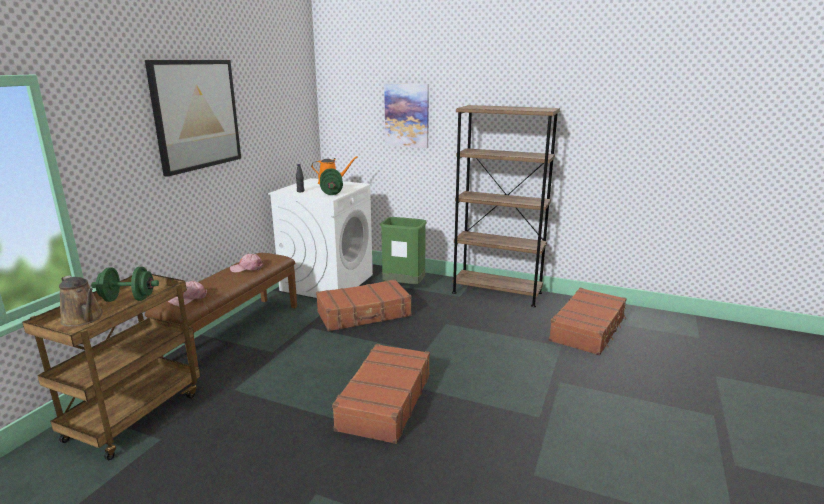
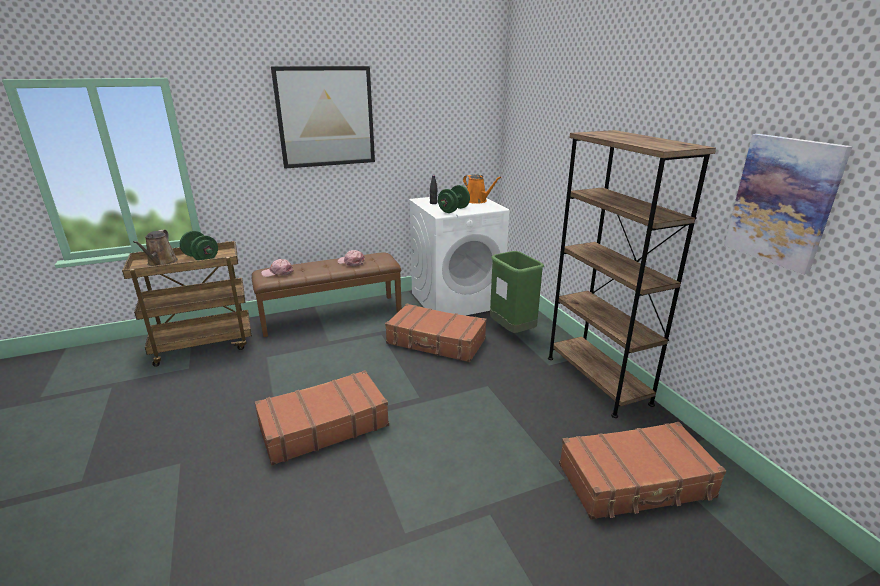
camera: 45 degrees right, 5 degrees up
(407, 115) = (562, 136): picture -> picture (782, 201)

